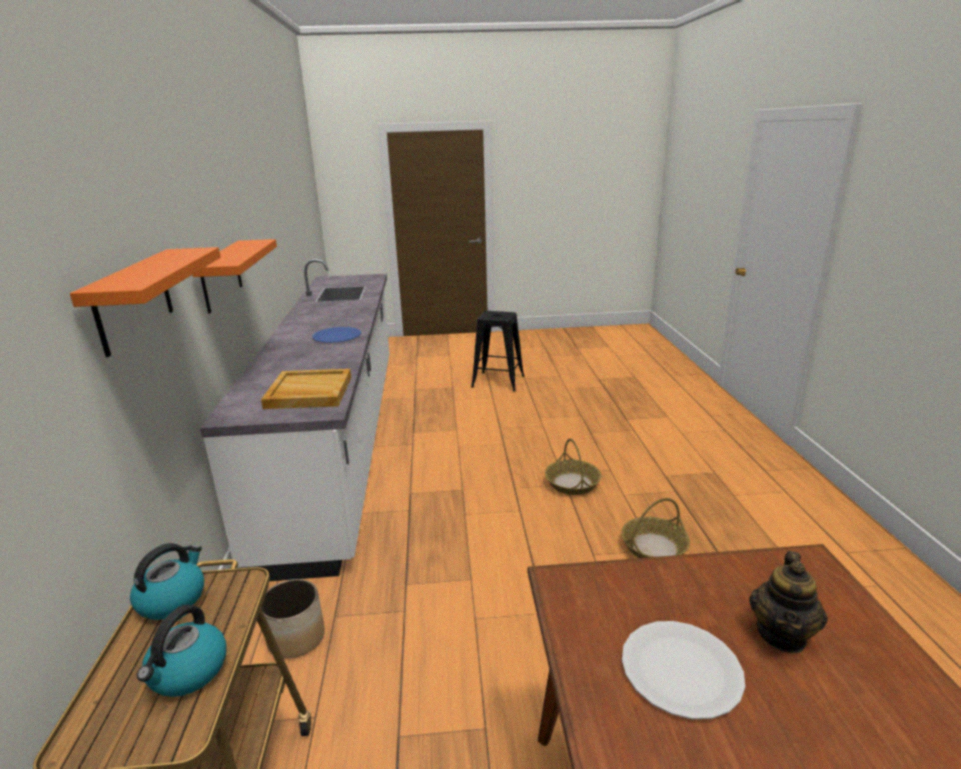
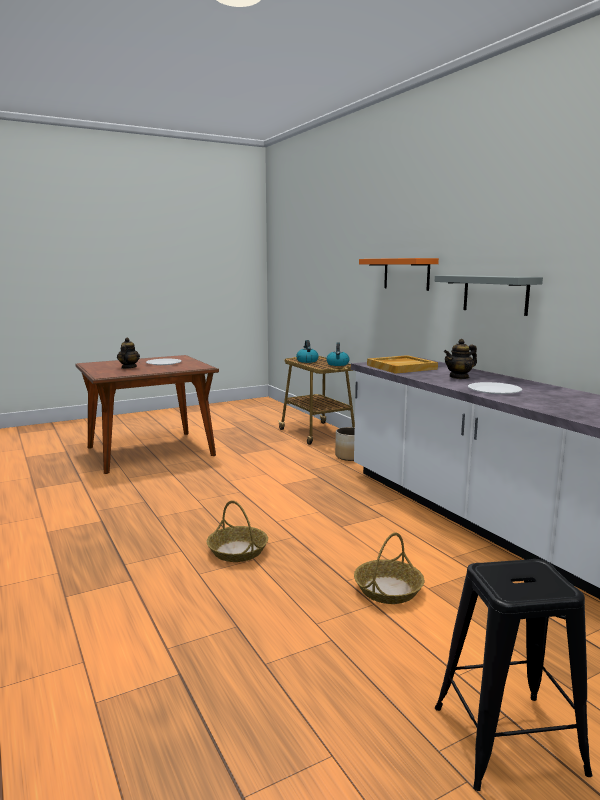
camera: 155 degrees right, 10 degrees down
(221, 276) = (495, 294): orange shelf -> grey shelf
(308, 359) = (459, 377): none -> teapot
(337, 336) = (494, 390): blue plate -> white plate
(654, 547) = (156, 518): basket -> basket (388, 590)

